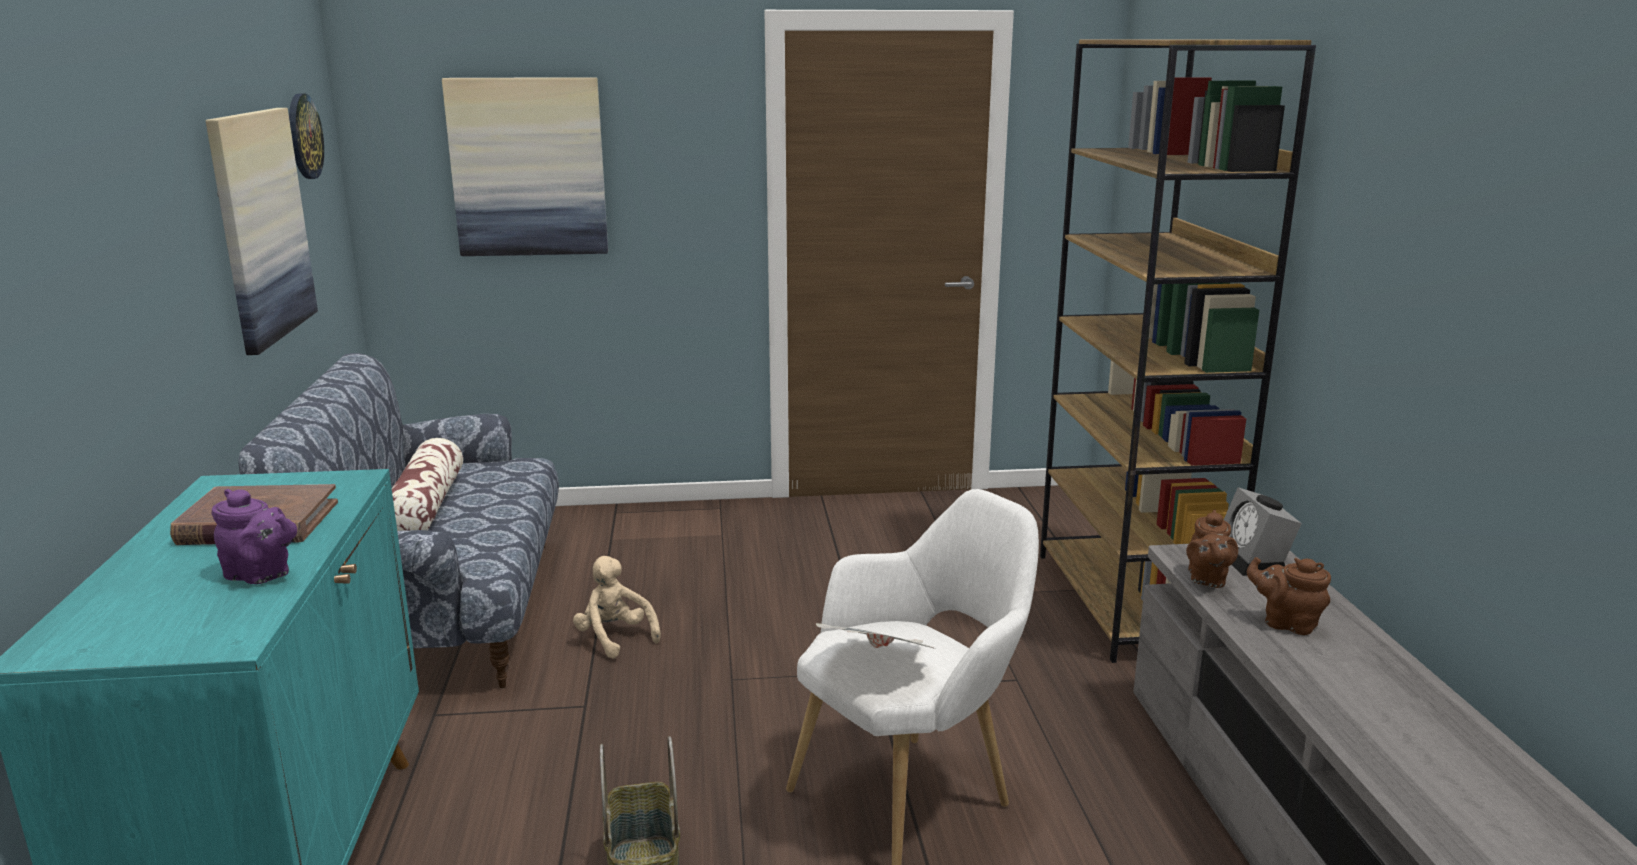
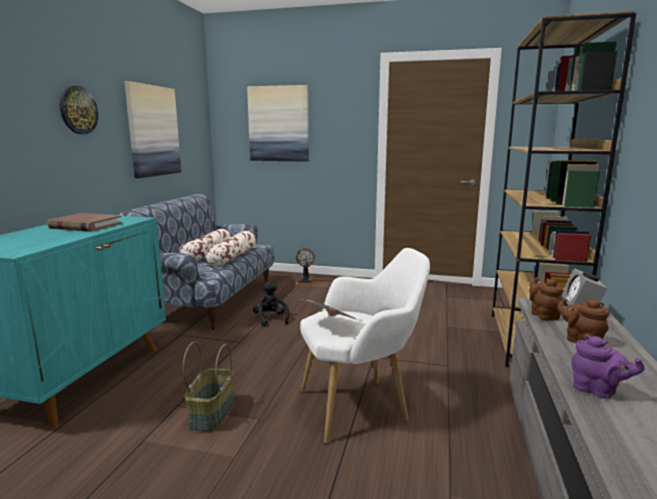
camera: 20 degrees right, 5 degrees down
(261, 575) = (60, 238): purple teapot -> purple teapot (598, 391)
(303, 136) = (187, 104): wall clock -> wall clock (78, 110)
(495, 508) = (232, 257): none -> pillow
(615, 638) = (270, 319): beige plush toy -> black plush toy
(629, 529) = (305, 282): none -> fan
(1207, 579) = (543, 315): brown teapot -> brown teapot turned 135 degrees clockwise

